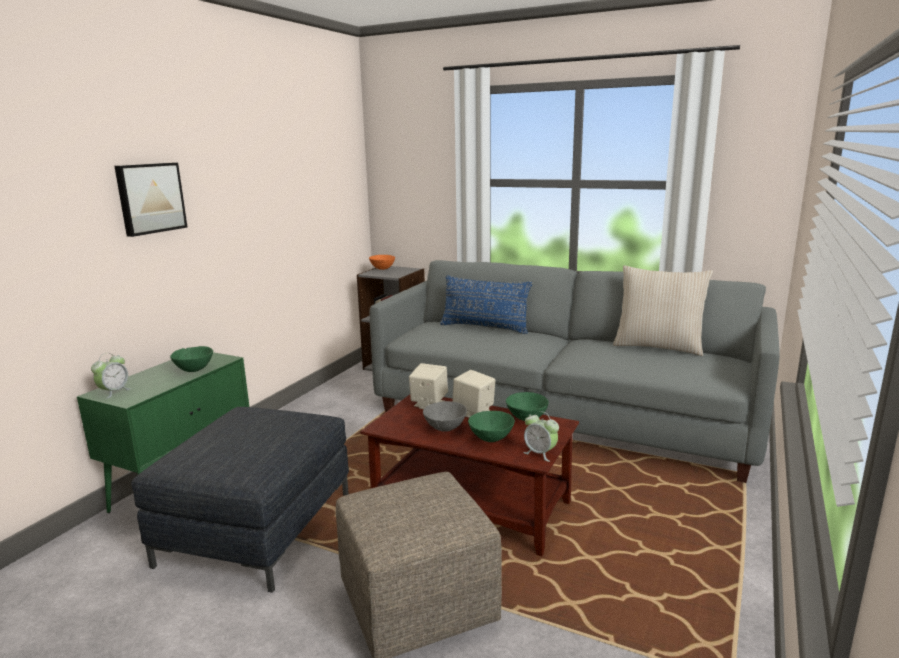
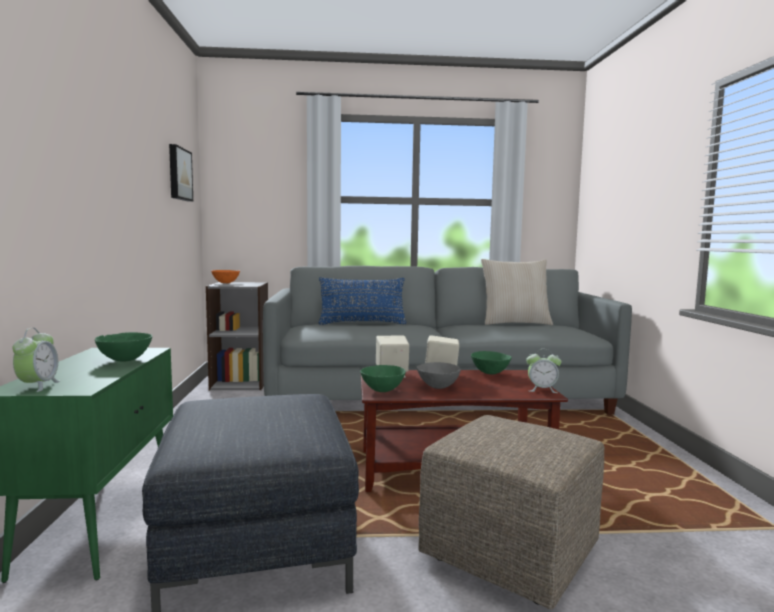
camera: 30 degrees left, 10 degrees down
(150, 198) = (57, 143): picture -> picture (178, 174)
(490, 439) = (487, 387): green bowl -> green bowl (382, 390)

